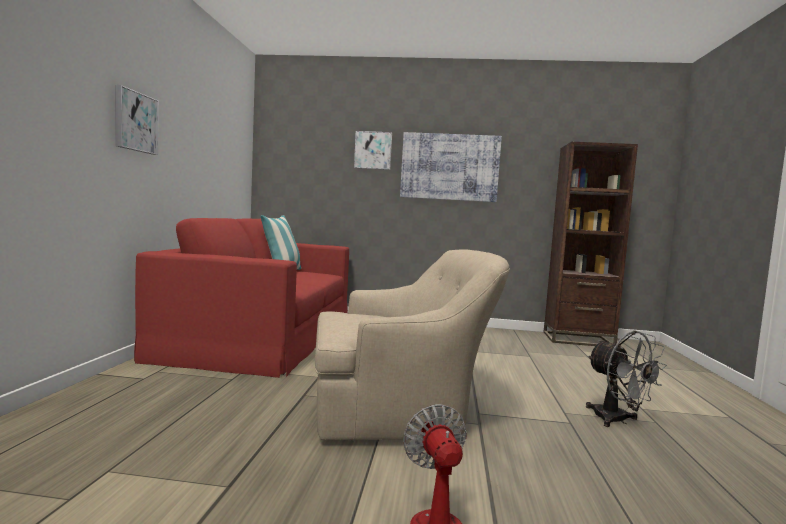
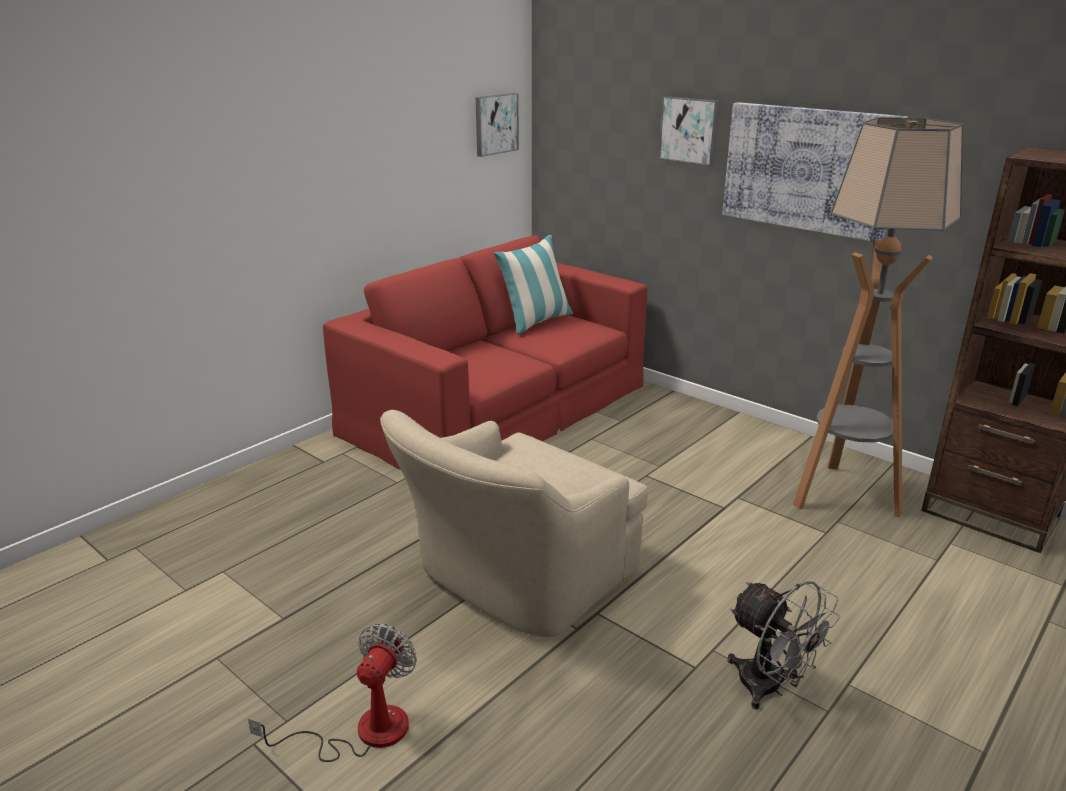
camera: 35 degrees right, 20 degrees up
(135, 122) = (309, 171): picture -> picture (495, 124)
(400, 410) = (515, 579): beige armchair -> beige armchair turned 105 degrees clockwise
(513, 342) = (842, 495): none -> floor lamp
(617, 420) = (770, 688): grey fan -> grey fan turned 45 degrees counterclockwise

